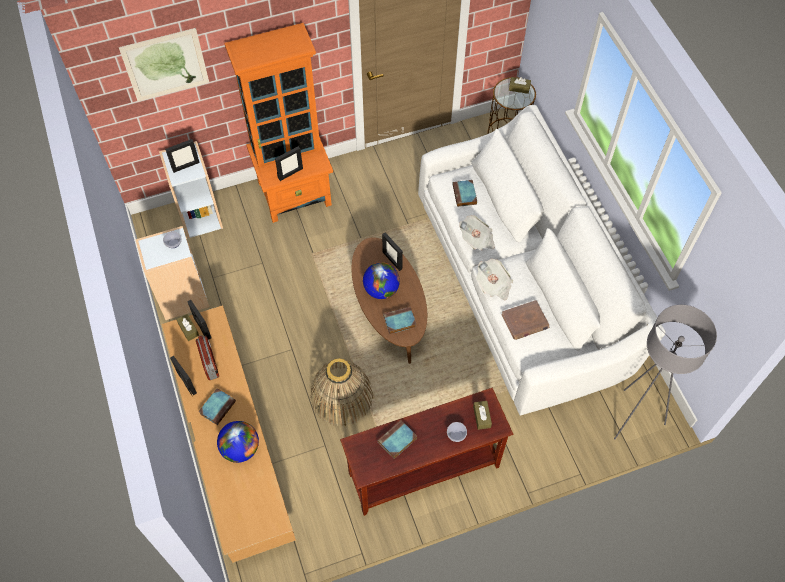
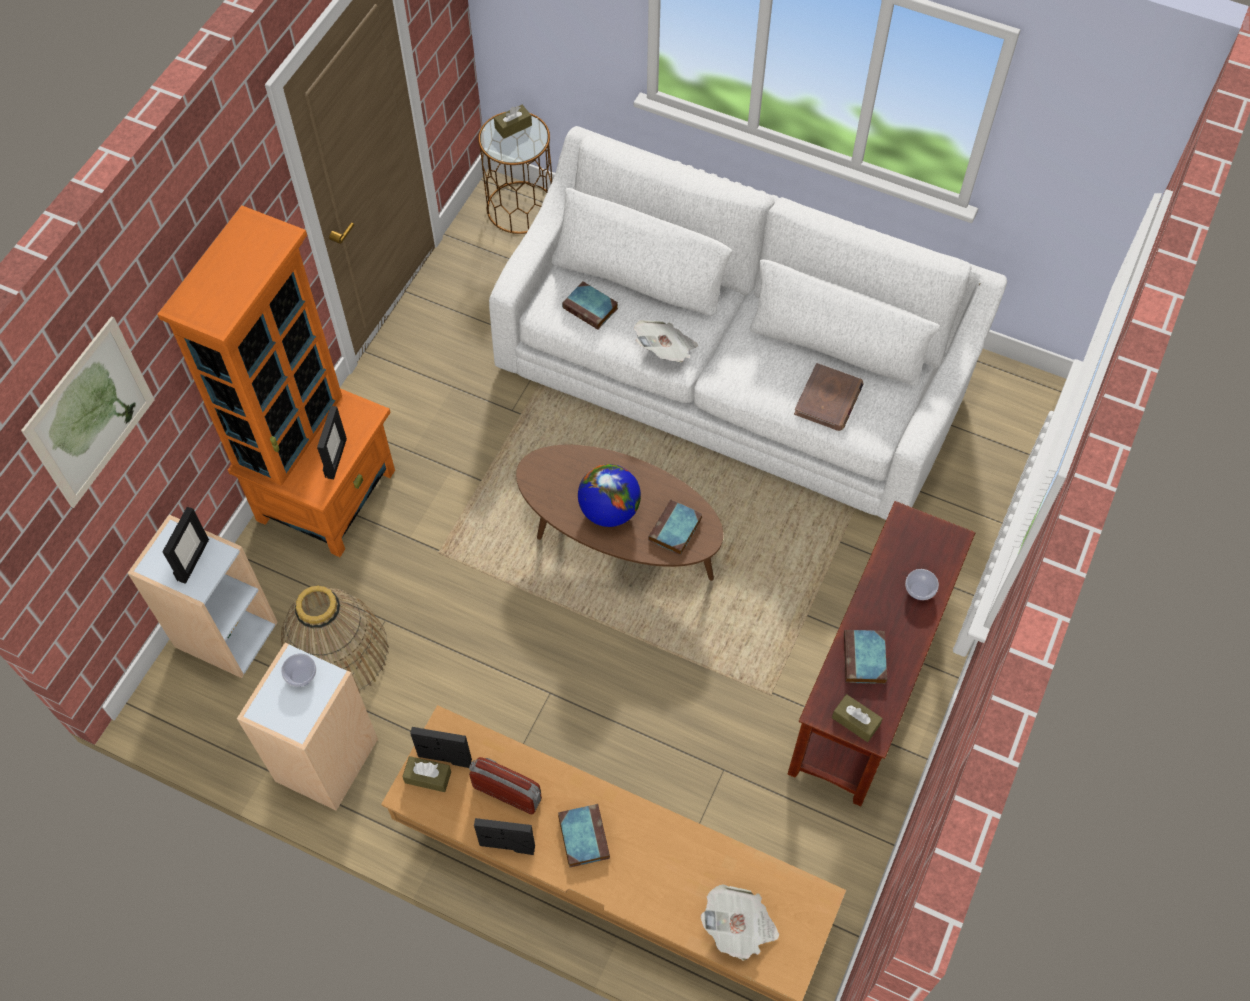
camera: 45 degrees left, 0 degrees up
(240, 448) = (672, 857): globe -> none
(341, 397) = (678, 693): basket -> basket (336, 652)
(392, 260) = (582, 463): picture frame -> none
(481, 417) = (922, 544): brown tissue box -> brown tissue box (855, 721)
(494, 285) = (747, 387): newspaper -> newspaper (739, 927)
(633, 418) = (1012, 422): grey floor lamp -> none

